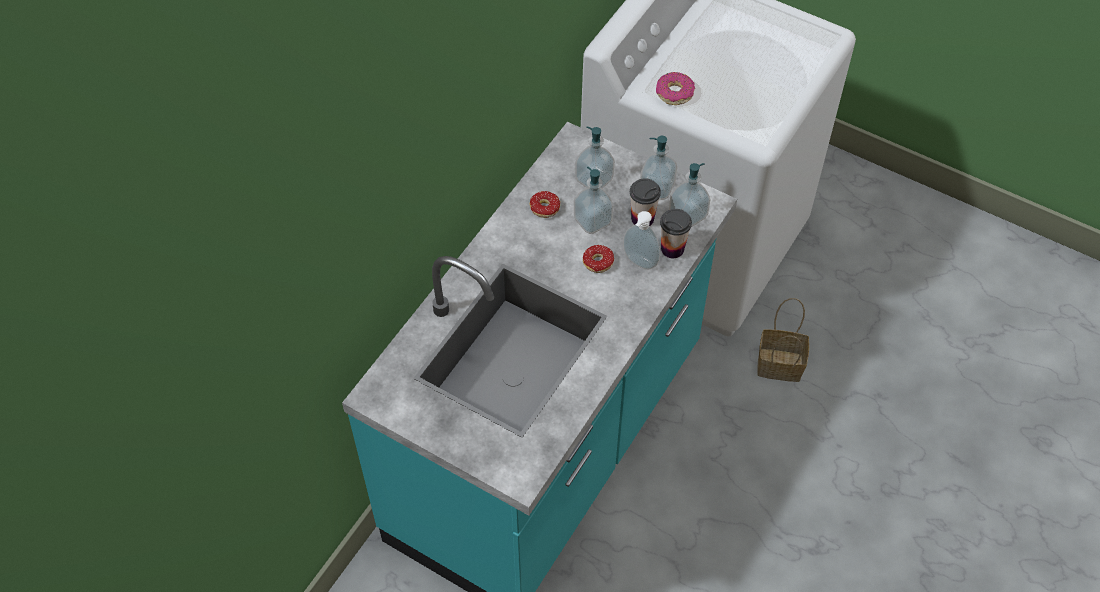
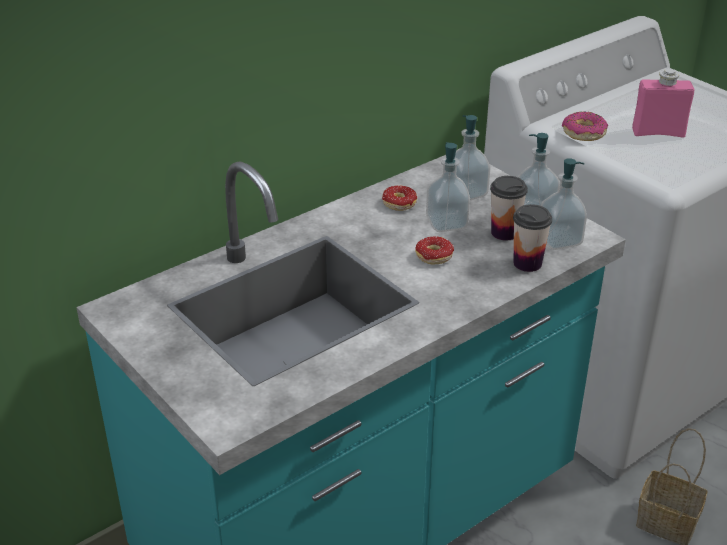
camera: 20 degrees right, 20 degrees down
(639, 263) = (481, 266): soap dispenser -> none
(734, 76) = (658, 133): none -> pink bottle

